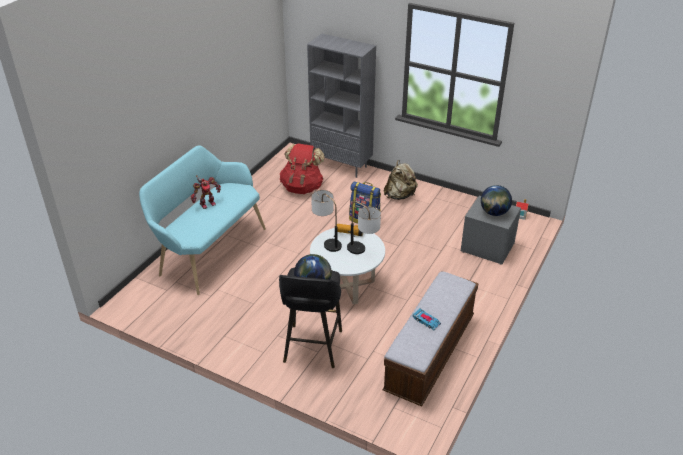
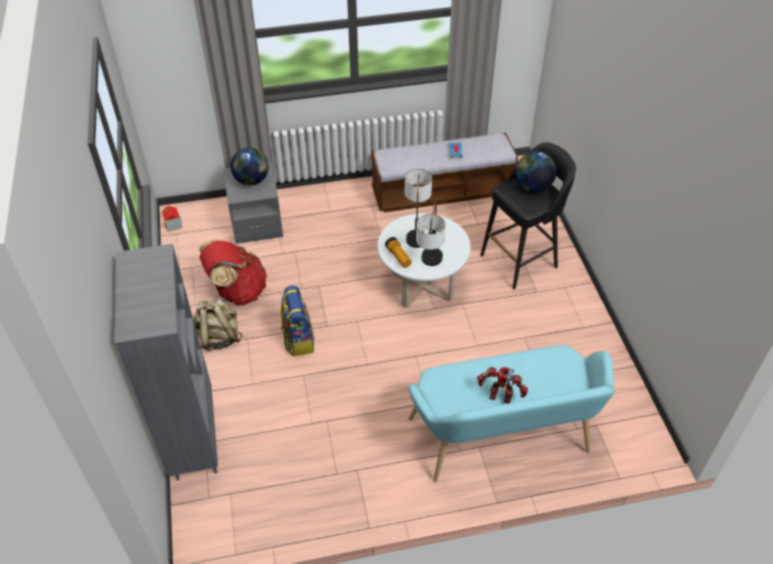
camera: 130 degrees left, 10 degrees up
(302, 187) = (286, 448): red backpack -> red backpack (237, 291)

